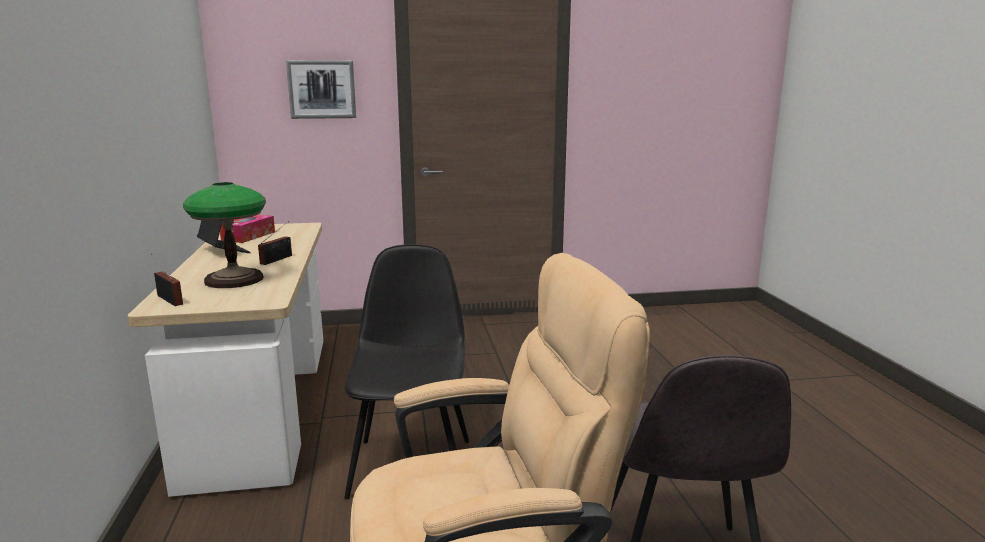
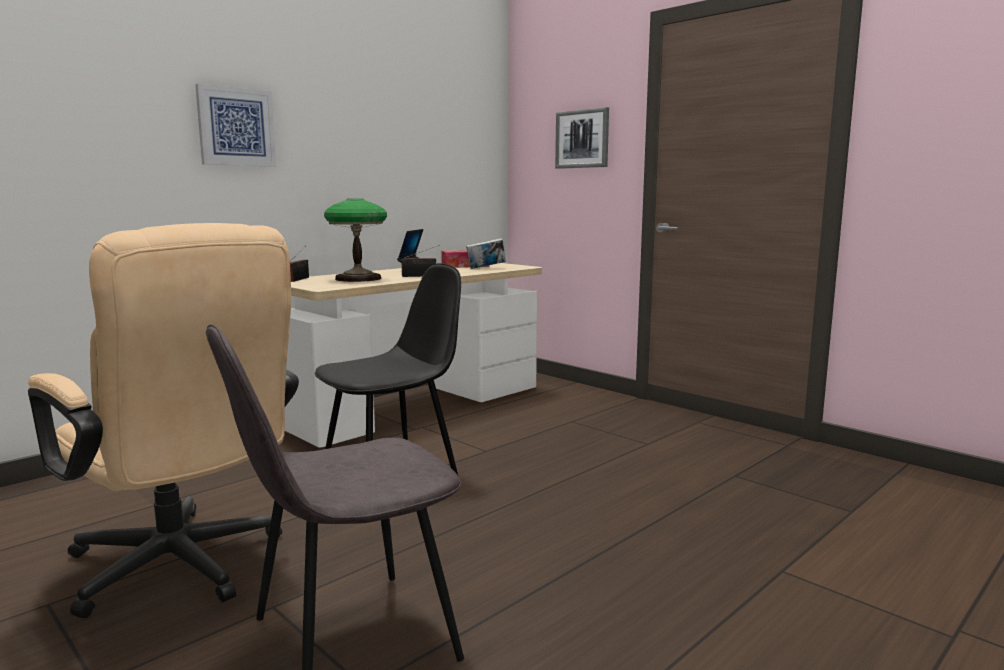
camera: 55 degrees right, 5 degrees down
(66, 100) = (236, 127): none -> picture
(284, 235) = (486, 268): none -> book

